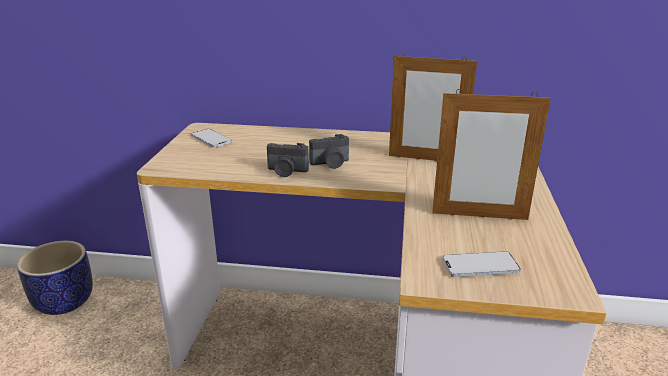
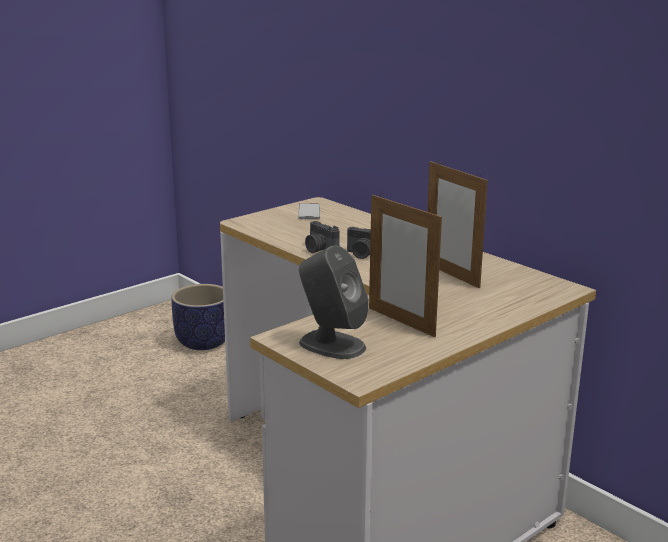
camera: 40 degrees right, 5 degrees down
(480, 266) = (331, 344): phone -> grey speaker

